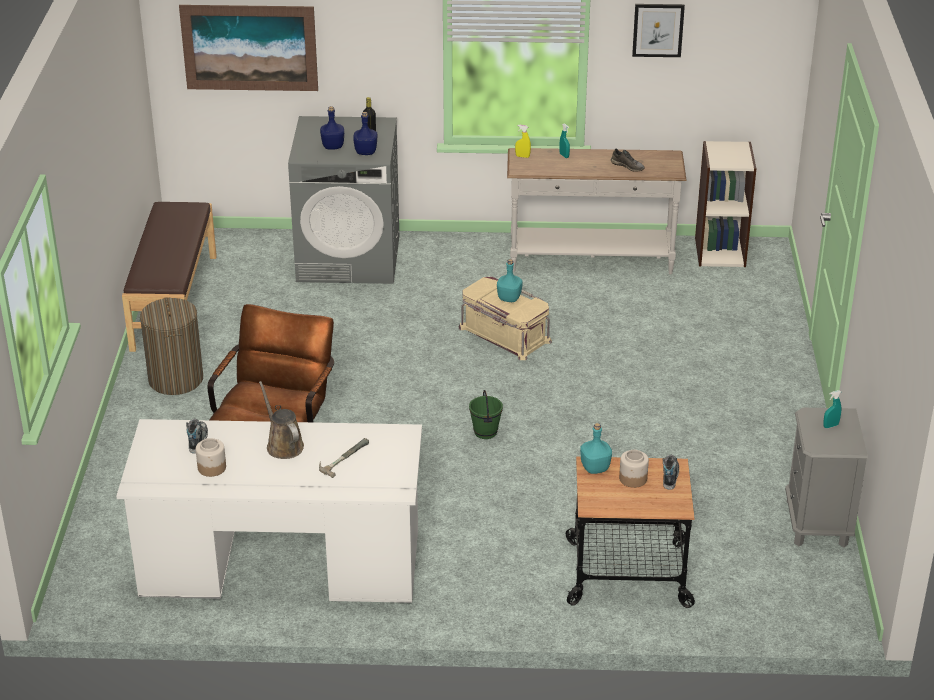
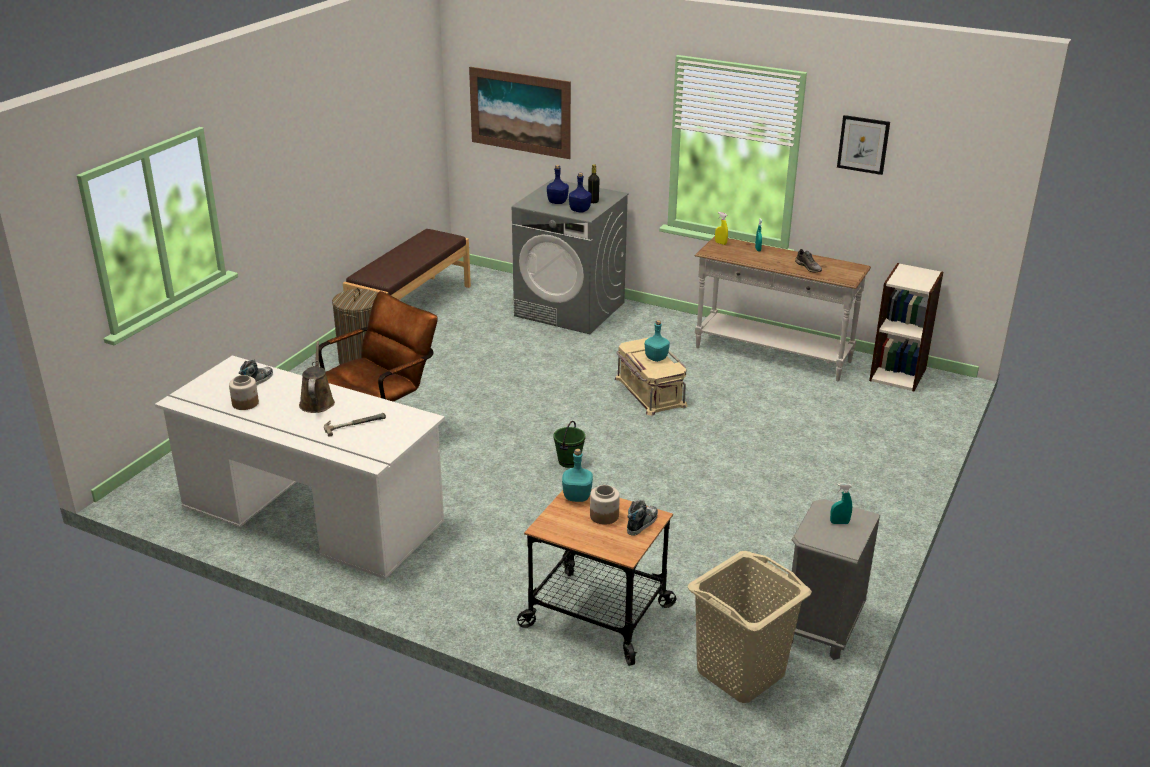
camera: 25 degrees right, 5 degrees down
(779, 583) = (739, 673): none -> beige laundry basket

